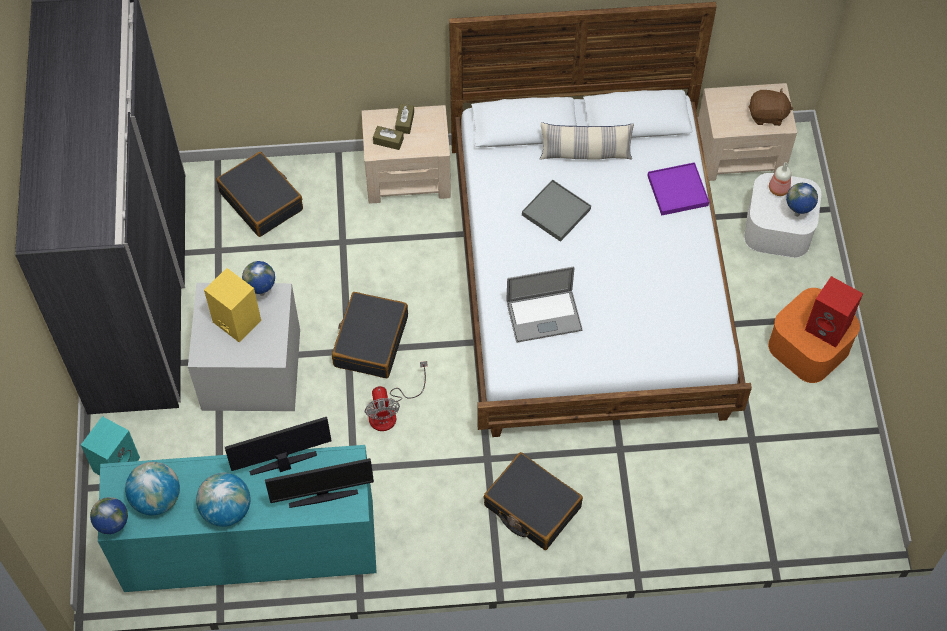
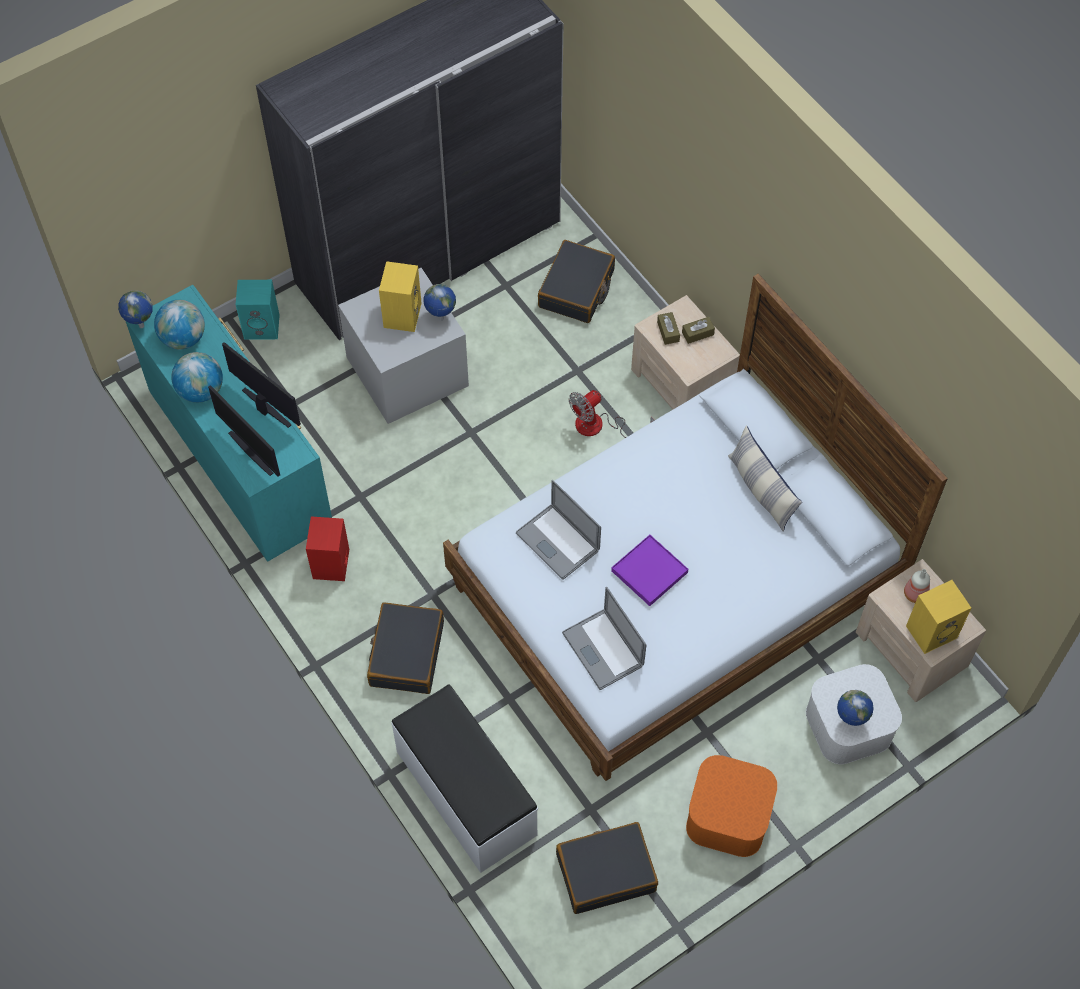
camera: 60 degrees right, 0 degrees up
(370, 341) = (491, 444): black suitcase -> black suitcase (605, 872)
(390, 411) = (432, 495): fan -> fan (599, 426)
(556, 212) = (677, 497): grey tray -> none
(661, 334) = (603, 649): none -> laptop
(677, 191) = (775, 588): purple tray -> purple tray (649, 572)
(687, 525) = (465, 794): none -> white bench
(767, 115) = (932, 630): brown plush toy -> yellow speaker
(778, 188) = (869, 690): bottle -> bottle (916, 593)
(829, 327) = (736, 809): red speaker -> red speaker (332, 565)

